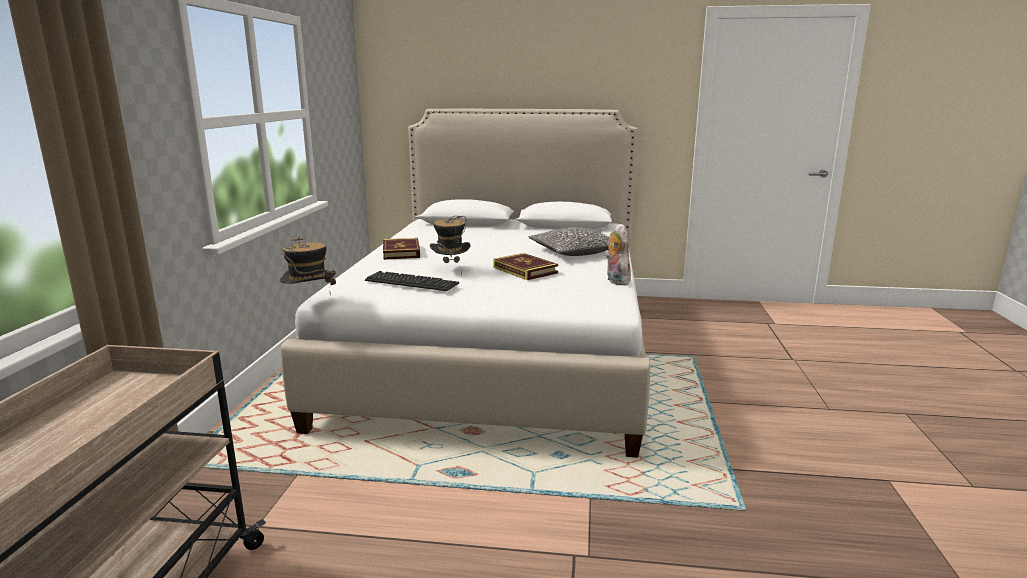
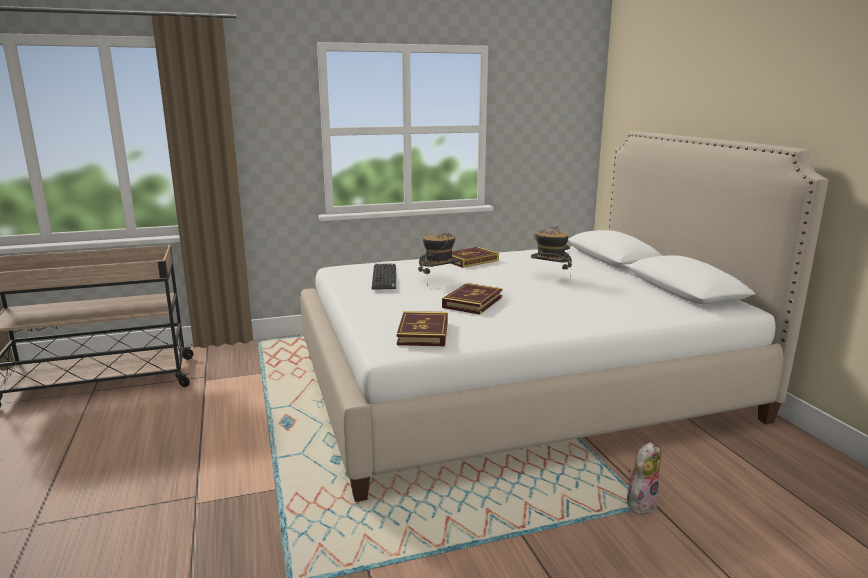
camera: 65 degrees right, 0 degrees up
(310, 301) = (322, 266): hat -> hat (549, 277)
(574, 252) = (570, 309): pillow -> none
(585, 294) = (423, 333): none -> book
(615, 281) = (486, 340): plush toy -> plush toy (640, 503)

